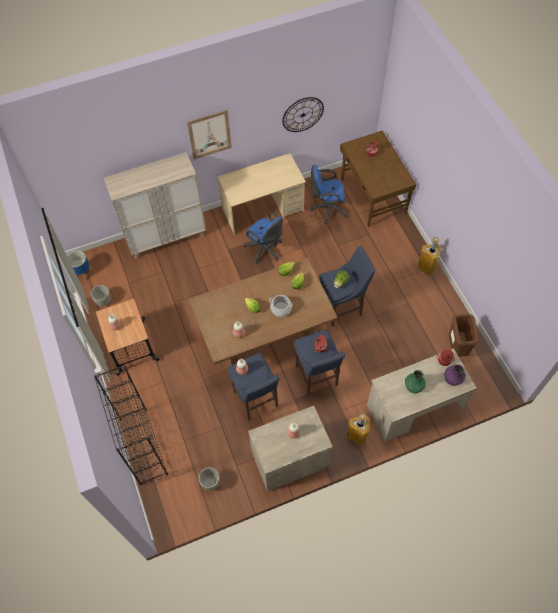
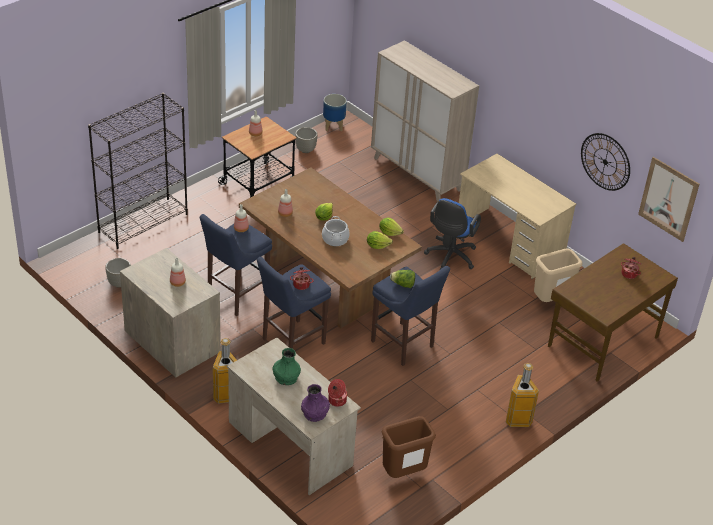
camera: 65 degrees right, 20 degrees down
(209, 134) = (508, 88): picture -> picture (668, 199)
(327, 209) = (551, 300): blue office chair -> beige trash can

